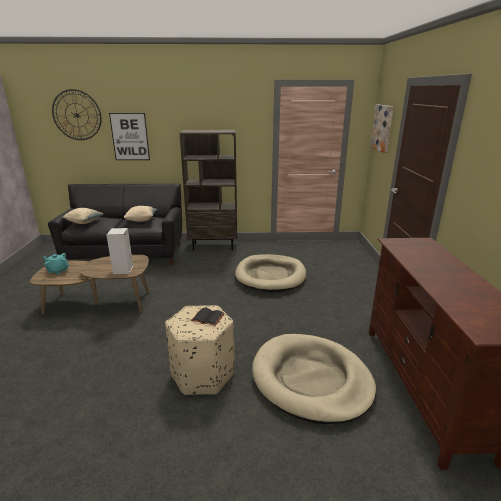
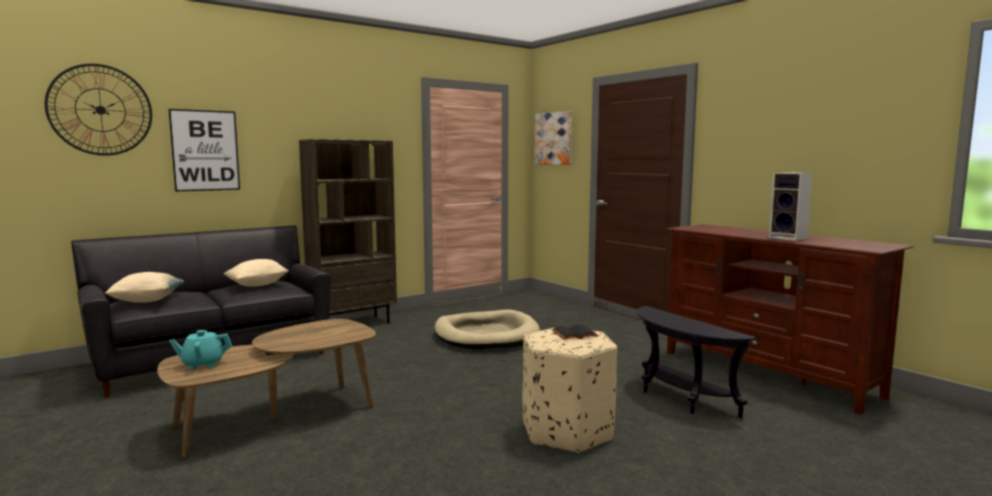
camera: 35 degrees left, 15 degrees down
(123, 270) = (341, 335): speaker -> speaker (789, 238)
(311, 380) = (679, 398): beige dog bed -> black side table

